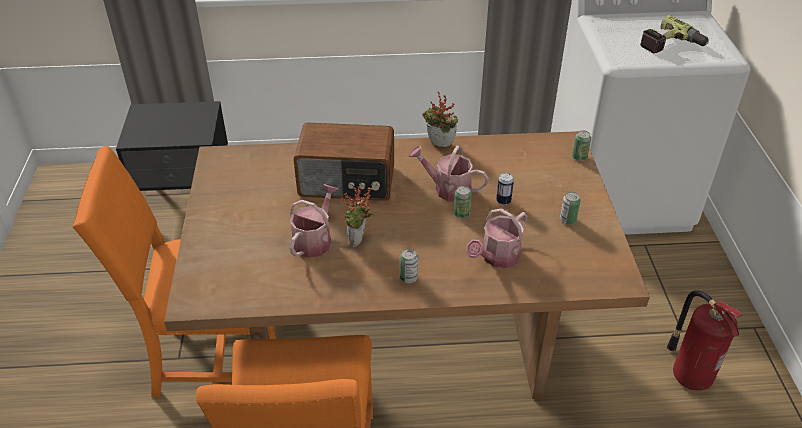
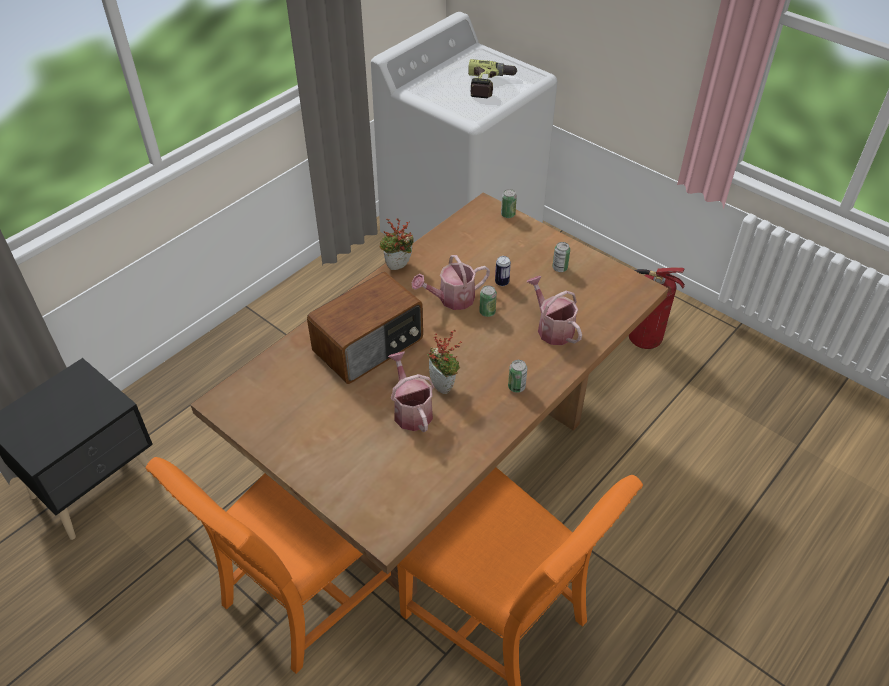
camera: 45 degrees left, 5 degrees up
(496, 258) = (552, 328): watering can -> watering can turned 150 degrees clockwise

